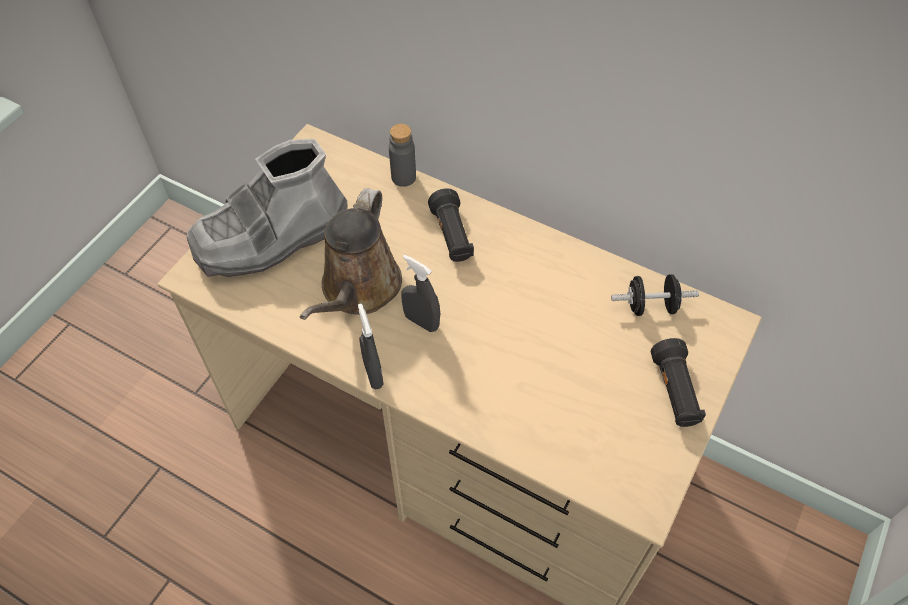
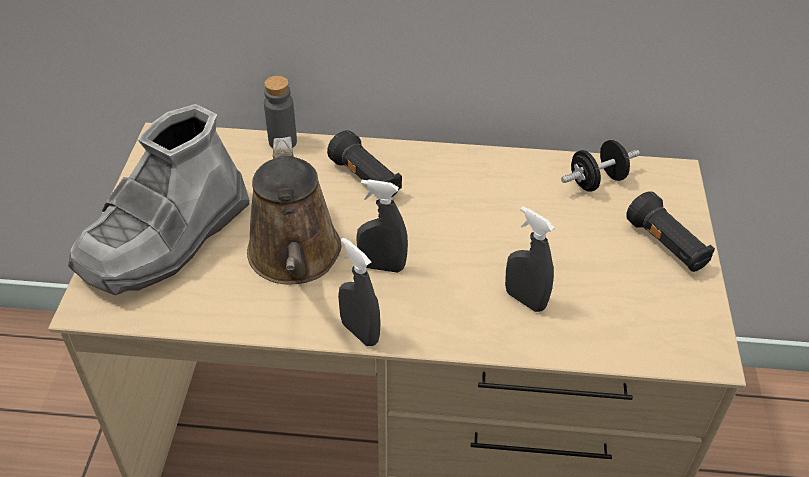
camera: 25 degrees left, 10 degrees down
(520, 395) = (525, 300): none -> grey spray bottle

